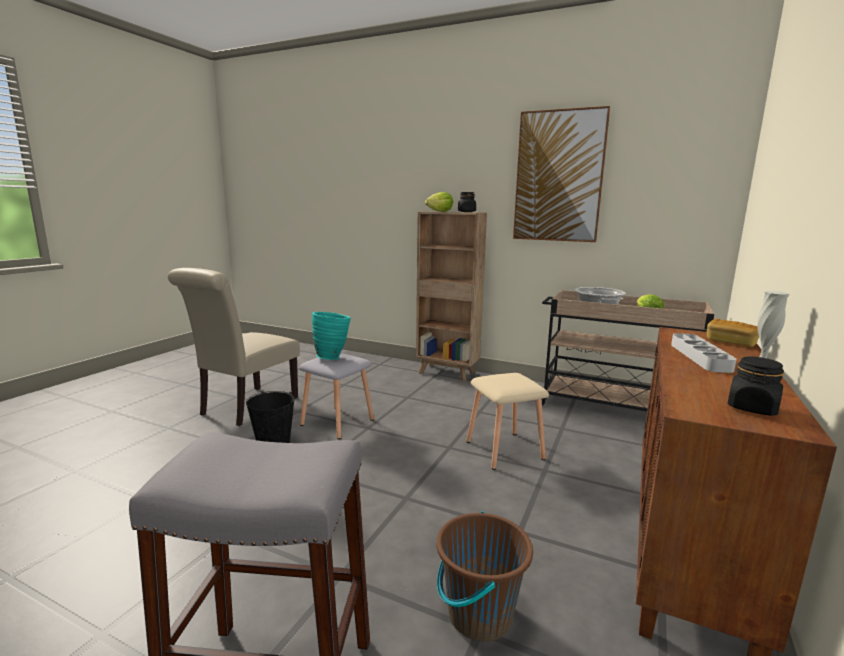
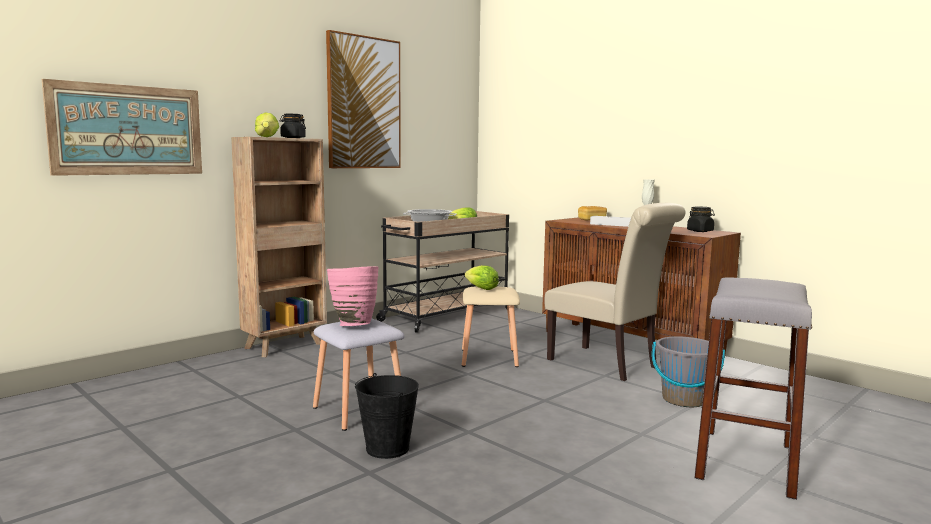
camera: 70 degrees left, 5 degrees down
(245, 407) = (231, 464): beige chair -> beige chair (608, 364)
(332, 357) = (352, 324): turquoise vase -> pink vase
(372, 207) = (128, 130): none -> picture
(479, 615) = (684, 400): brown bucket -> grey bucket
(504, 376) = (481, 289): none -> lettuce

